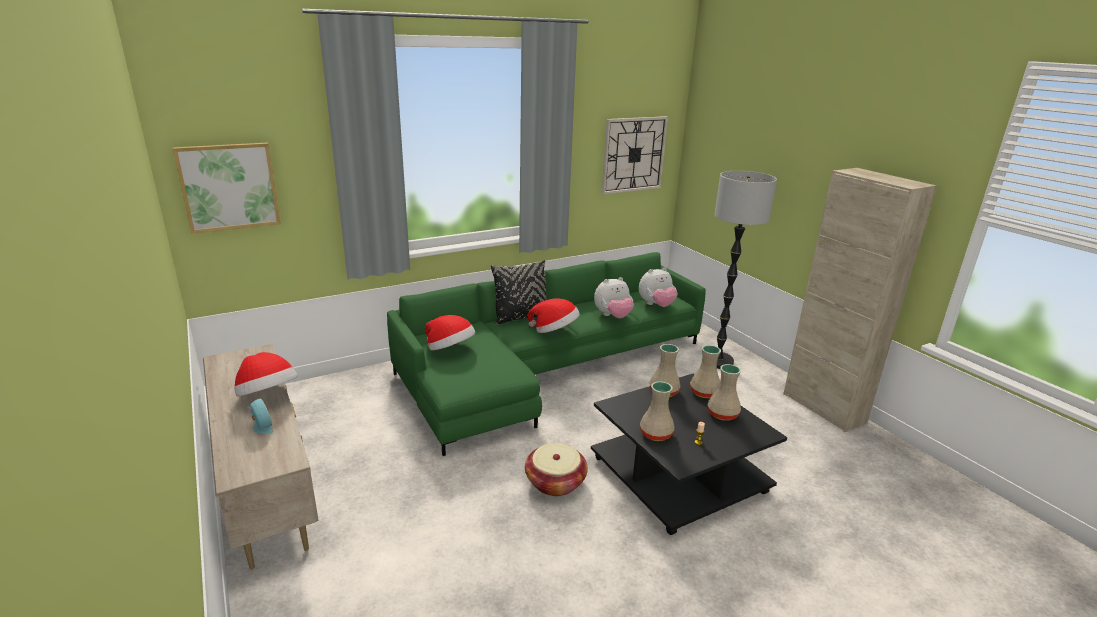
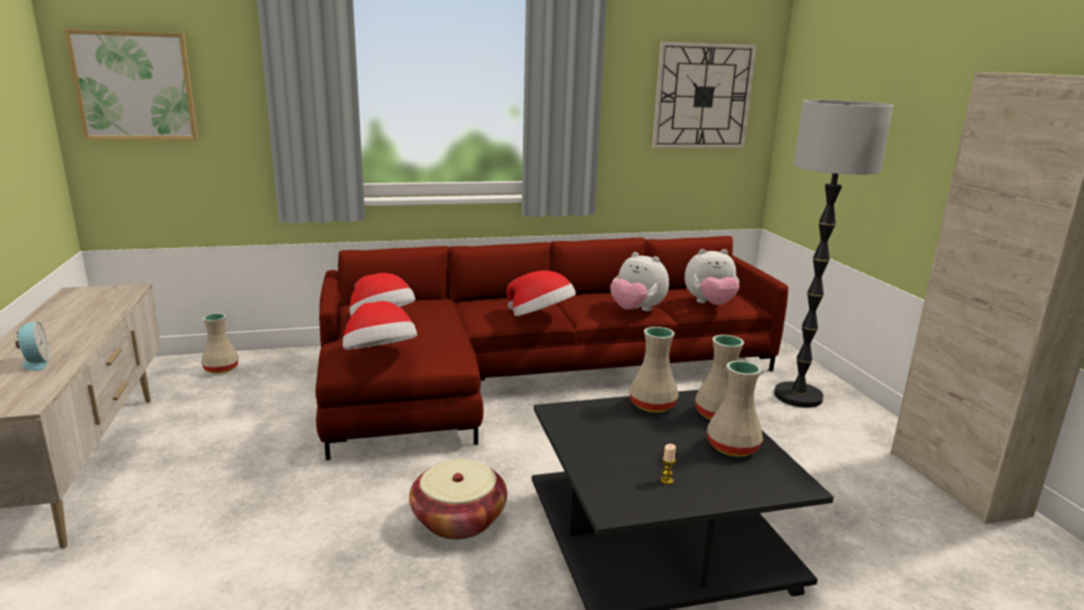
camera: 15 degrees right, 5 degrees down
(268, 396) = (83, 332): hat -> hat (380, 356)
(521, 317) = (506, 299): black pillow -> none
(544, 367) = (534, 374): green sofa -> red sofa
(613, 316) = (636, 310): plush toy -> plush toy turned 45 degrees clockwise
(656, 434) = (603, 458): beige vase -> beige vase (222, 369)

